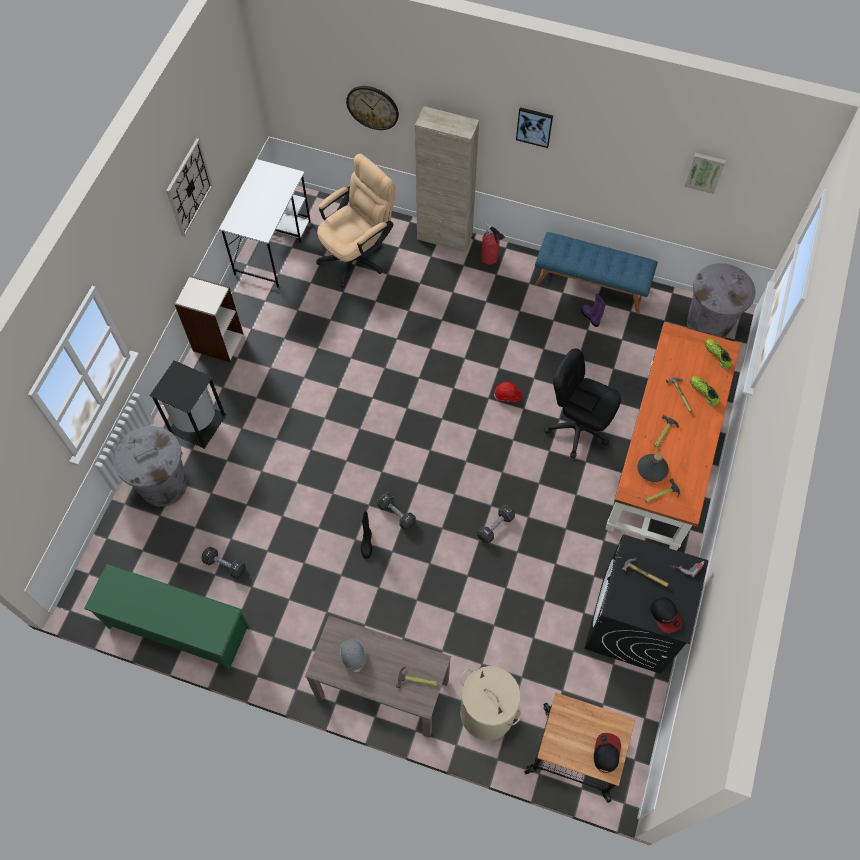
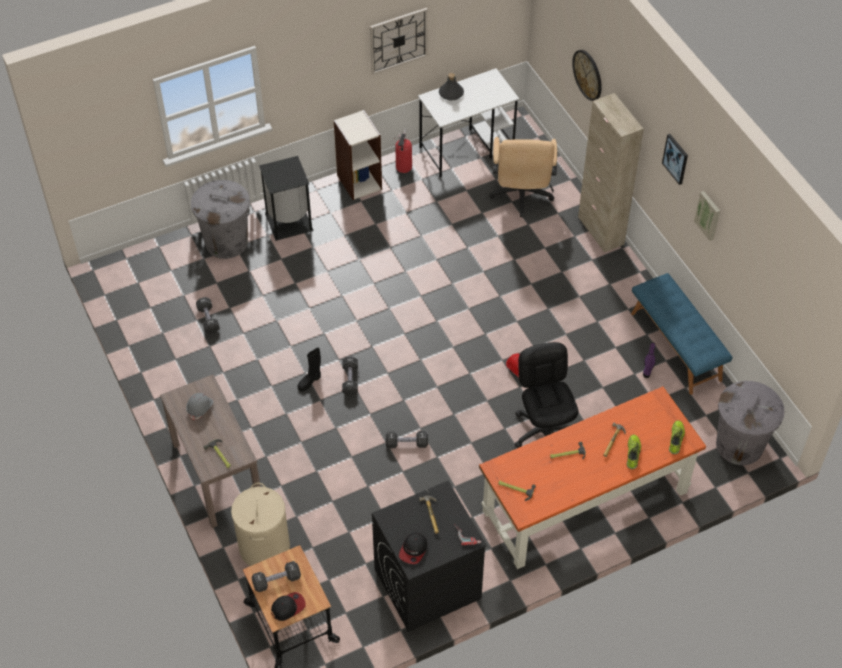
camera: 45 degrees right, 10 degrees down
(177, 627) = (140, 332): green shoe rack -> none
(358, 255) = (521, 197): beige office chair -> beige office chair turned 90 degrees clockwise
(490, 259) = (618, 270): fire extinguisher -> fire extinguisher (403, 168)
(573, 739) = (276, 580): none -> black dumbbell
(652, 469) = (529, 469): grey bottle -> grey bottle (451, 93)
(705, 172) = (772, 278): picture -> picture (708, 215)

